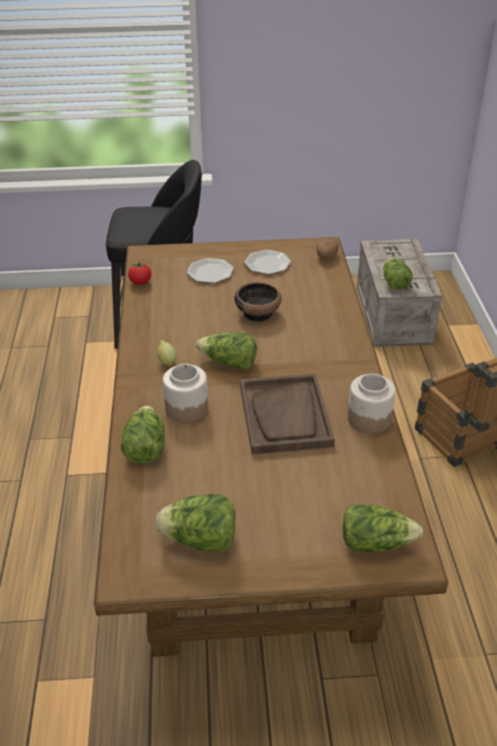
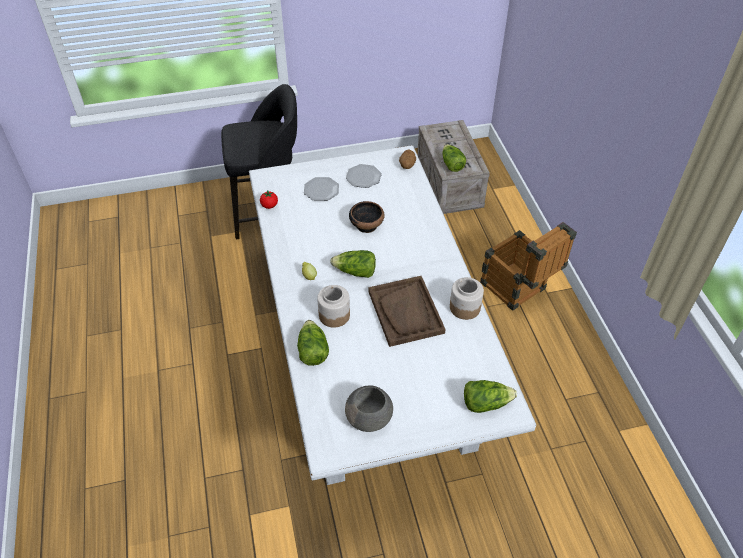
camera: 10 degrees left, 10 degrees up
(200, 540) = (370, 418): lettuce -> grey bowl
(252, 510) = (373, 364): brown dining table -> white dining table

